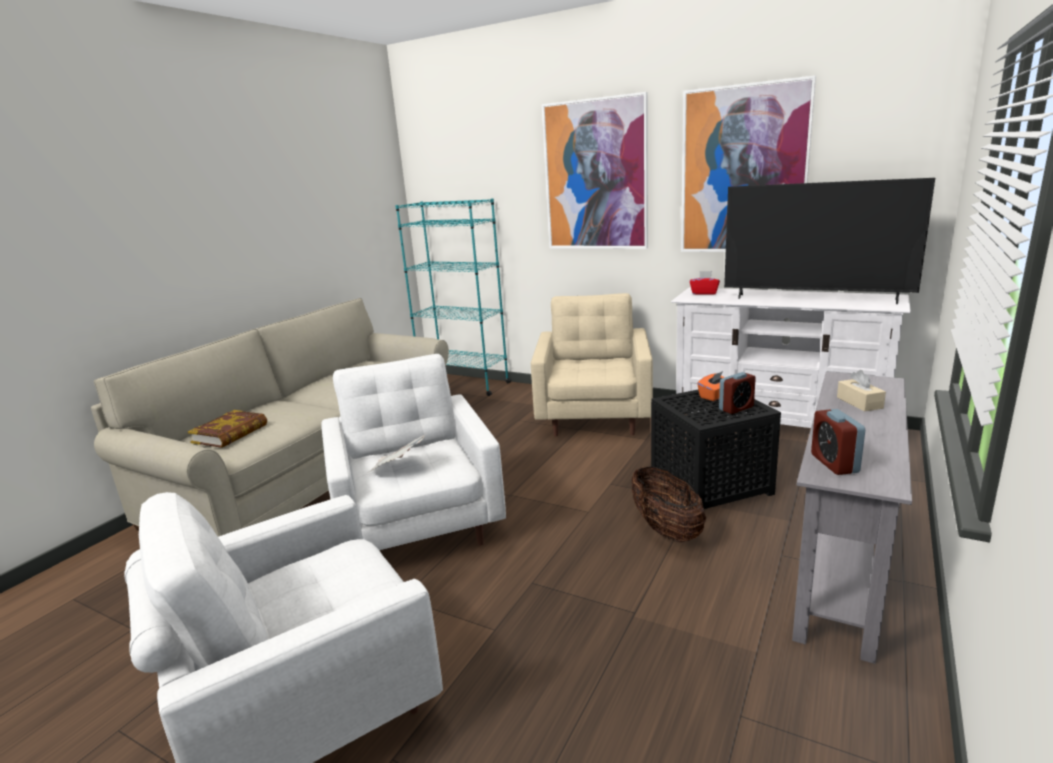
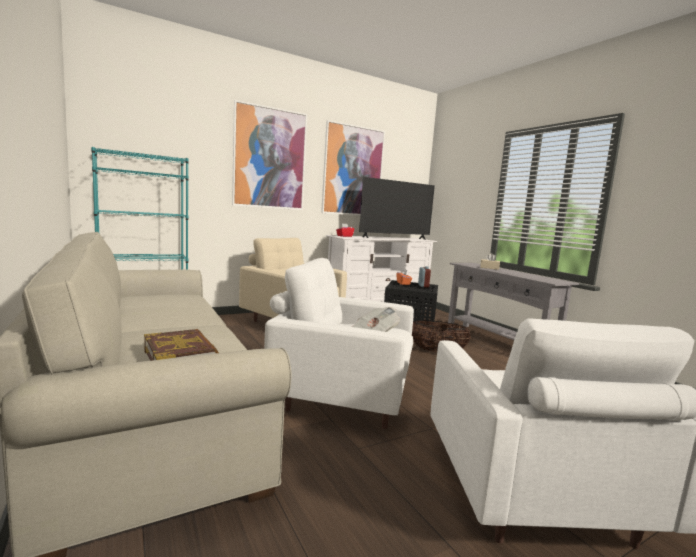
camera: 60 degrees left, 10 degrees down
(834, 463) = (543, 279): alarm clock -> none

